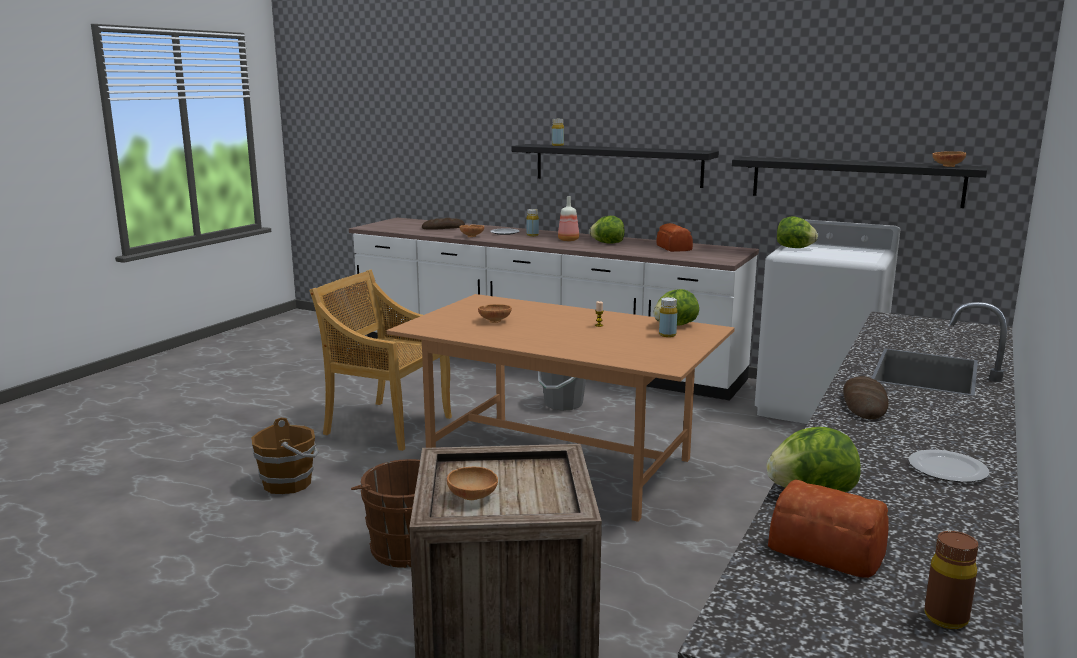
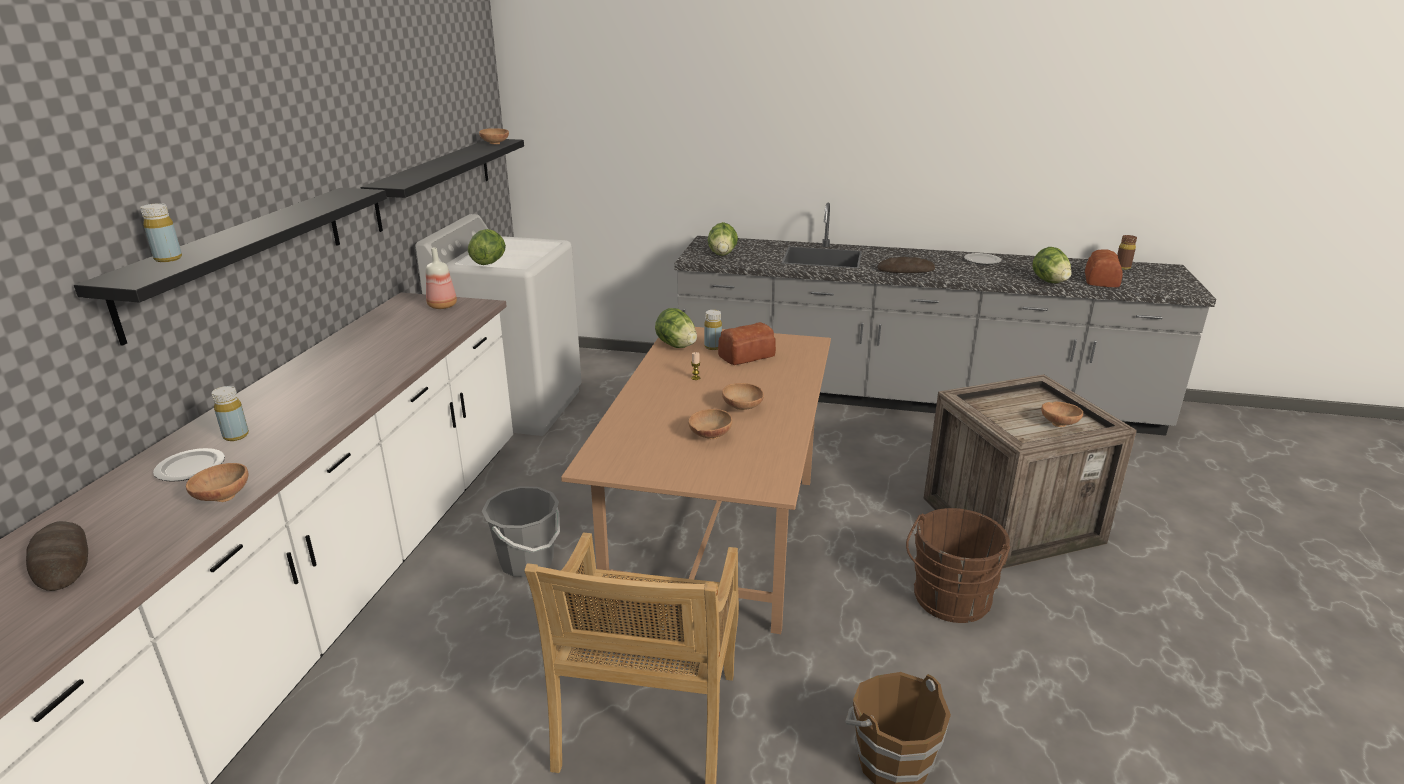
camera: 105 degrees left, 10 degrees up
(532, 331) = (742, 408): none -> brown bowl
(569, 240) = (304, 399): bottle -> bottle (442, 305)
(607, 243) = (343, 370): lettuce -> lettuce (722, 254)
(673, 248) = (393, 330): bread -> bread (748, 355)

